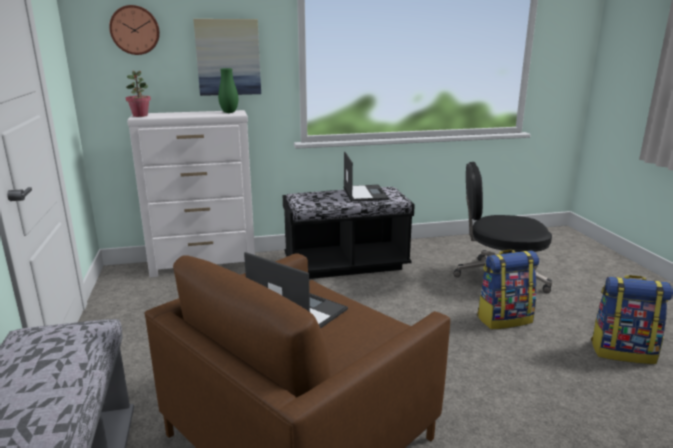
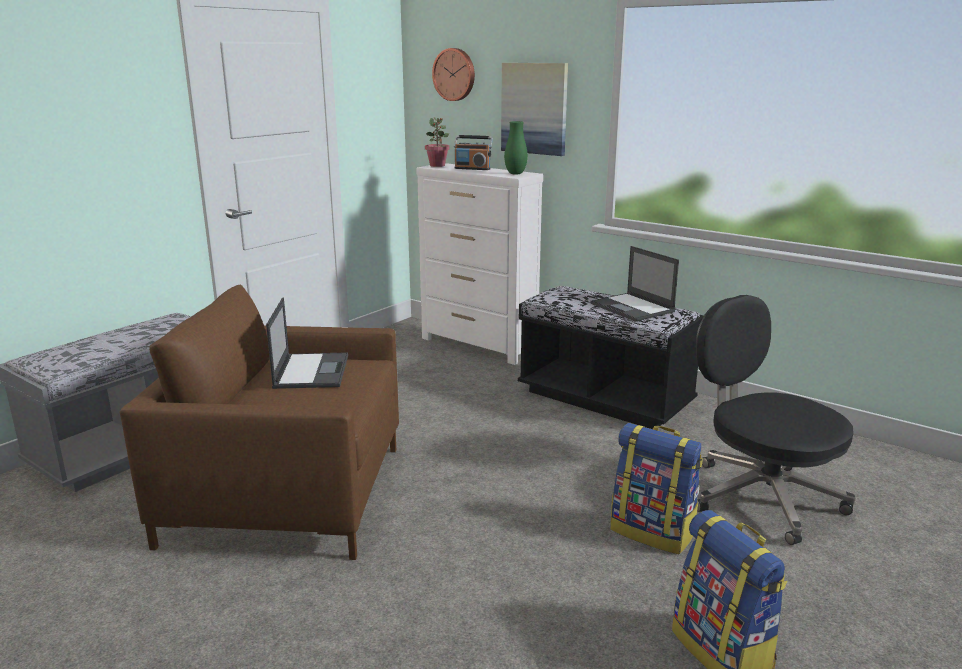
camera: 50 degrees right, 0 degrees up
(181, 114) = (472, 169): none -> radio
(364, 193) = (633, 308): laptop -> laptop turned 105 degrees clockwise

